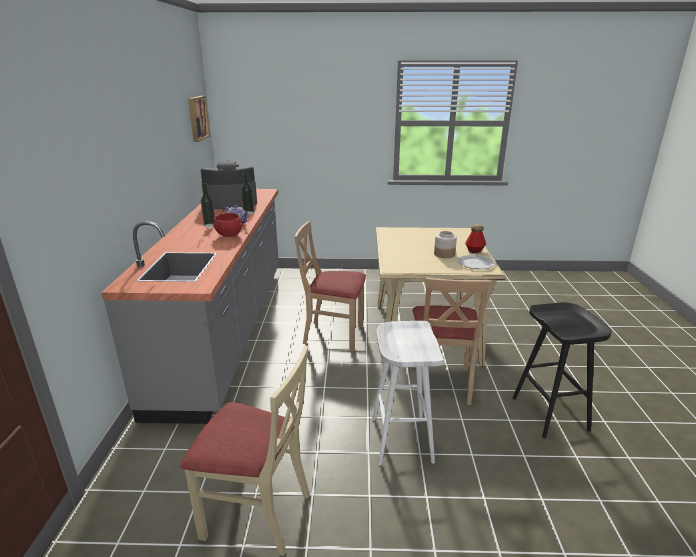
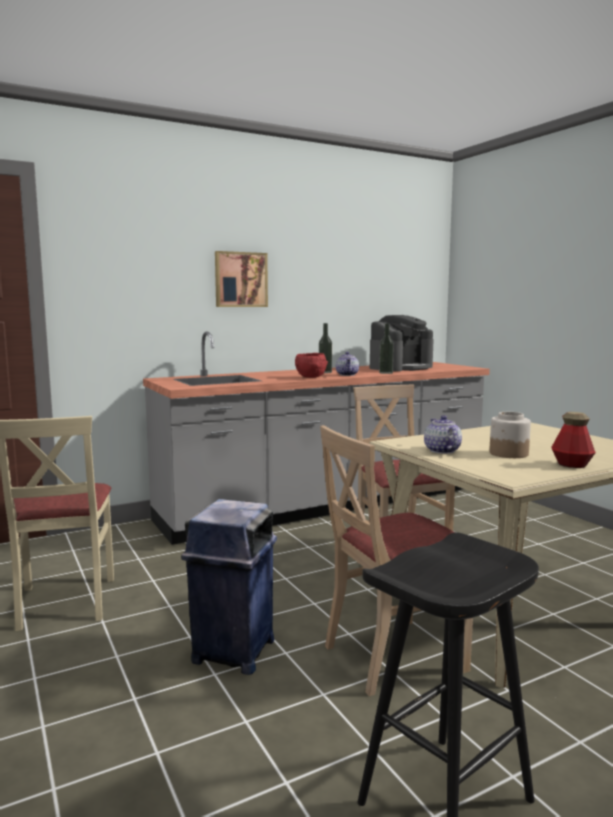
camera: 60 degrees right, 15 degrees down
(197, 118) = (409, 273): picture -> picture (240, 279)
(230, 203) = (401, 367): coffee machine -> coffee machine turned 90 degrees clockwise
(400, 439) = (233, 652): white stool -> blue trash can
(424, 265) = (442, 451): none -> teapot
(475, 263) = (515, 470): plate -> none

